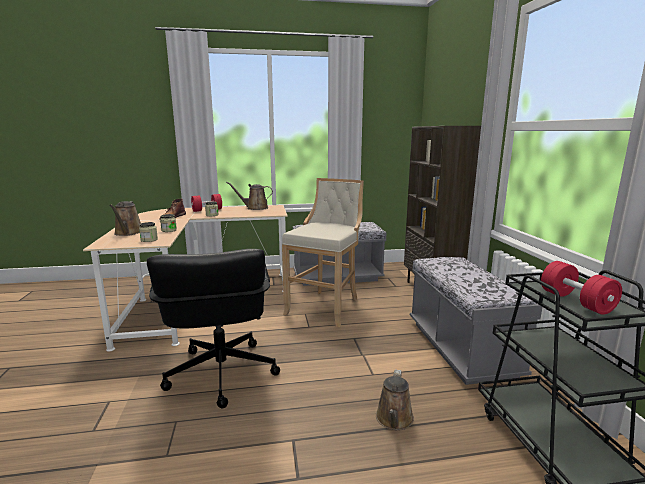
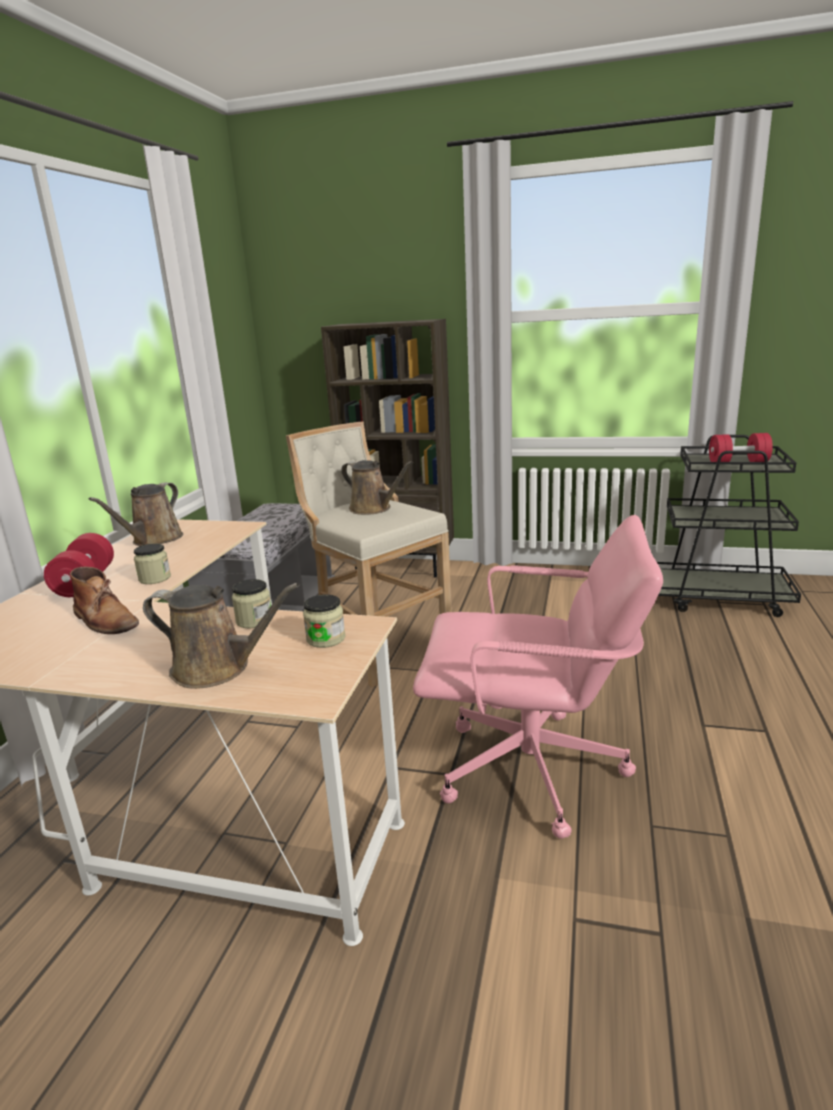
camera: 65 degrees left, 5 degrees up
(221, 373) = (533, 771): black office chair -> pink office chair
(394, 420) = (675, 656): brown watering can -> brown watering can (373, 509)
(461, 348) = (554, 589): grey bench -> none

